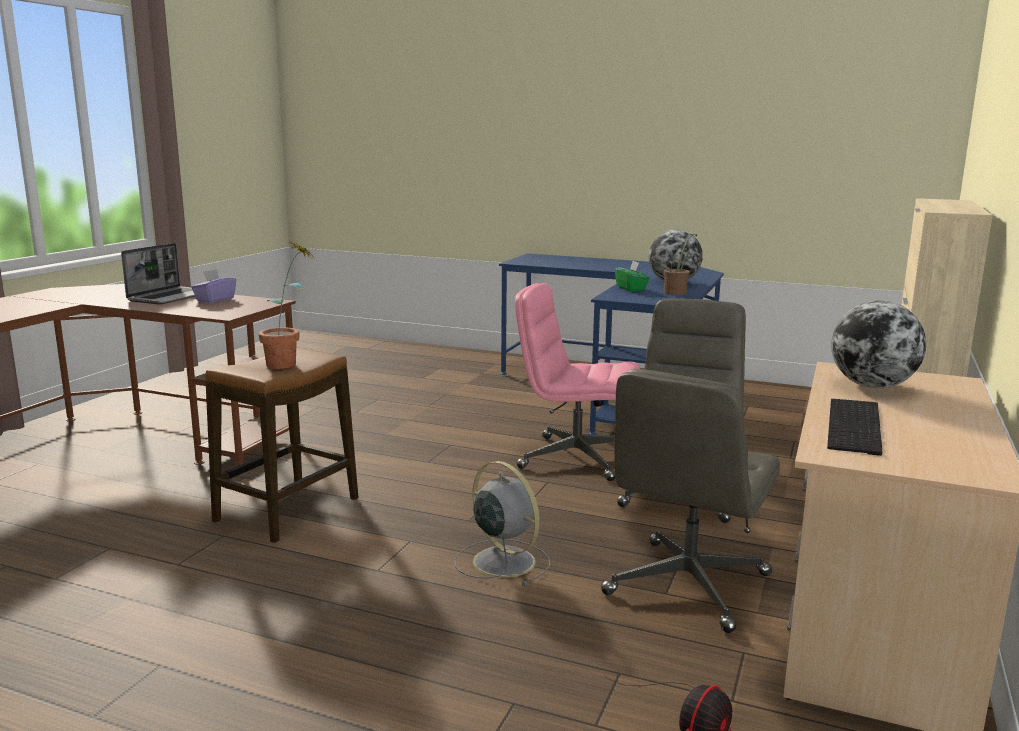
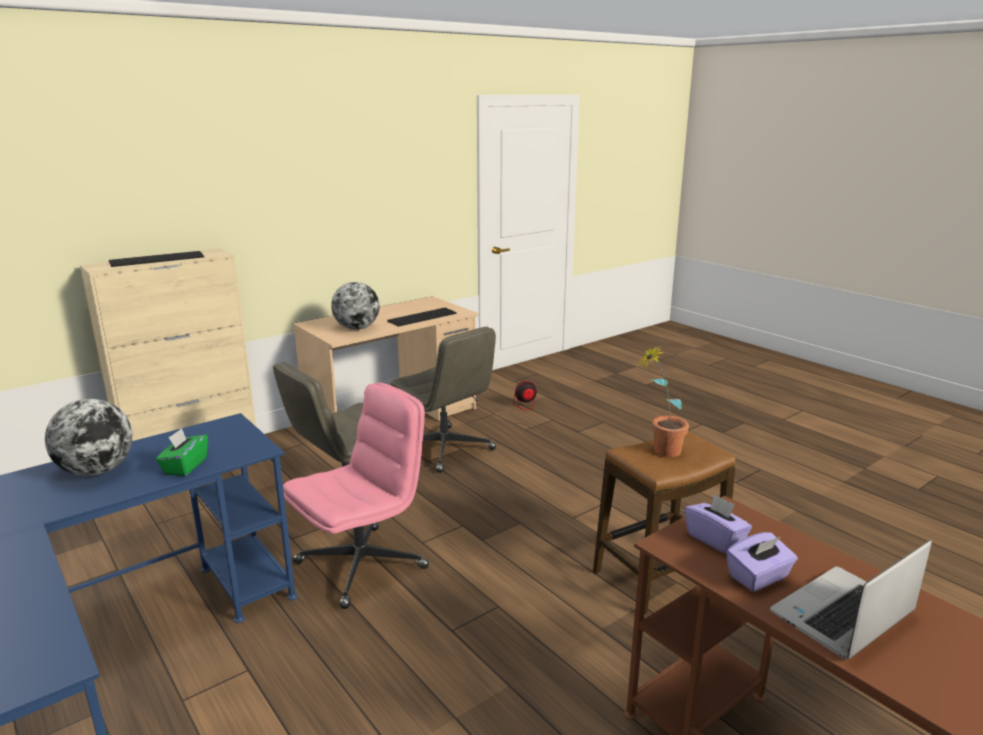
camera: 150 degrees left, 5 degrees up
(240, 306) = (715, 539): none -> purple tissue box
(502, 561) = (526, 487): grey fan -> none
(574, 458) = (362, 564): pink office chair -> pink office chair turned 90 degrees counterclockwise
(677, 292) = (166, 444): potted plant -> none
(687, 585) = (445, 449): grey office chair -> grey office chair turned 75 degrees clockwise
(950, 205) = (158, 259): none -> keyboard

